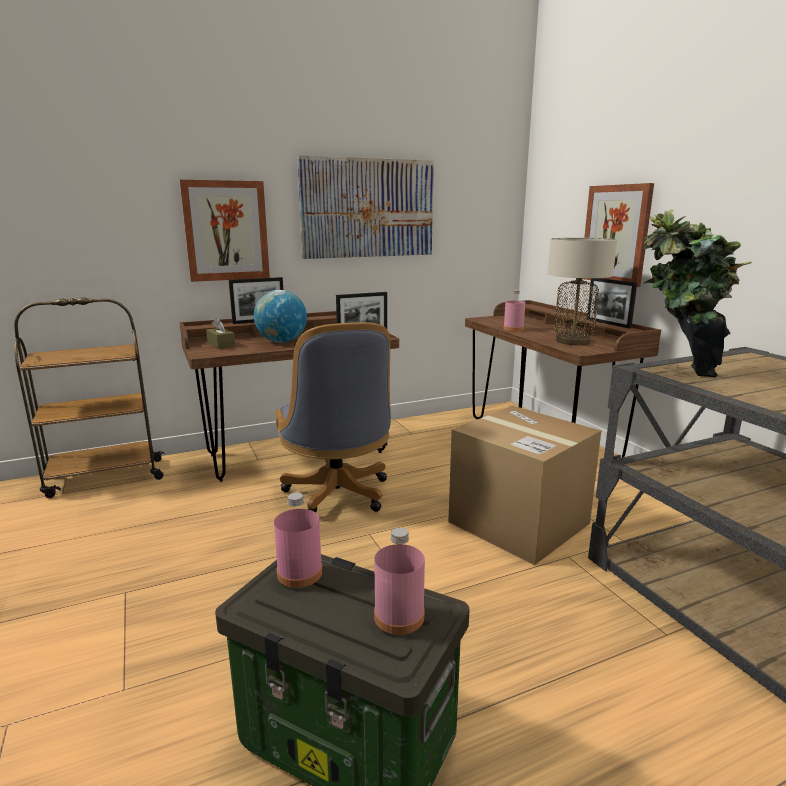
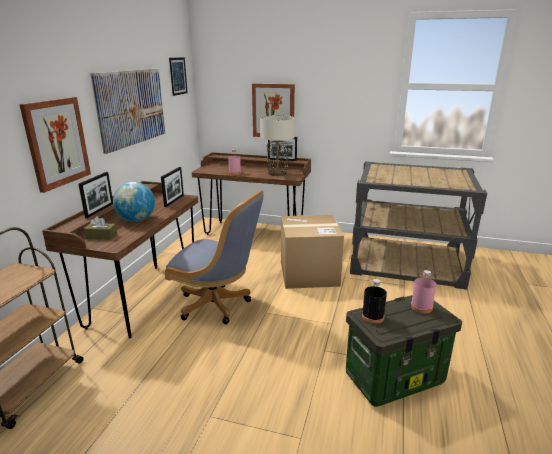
camera: 50 degrees left, 5 degrees up
(299, 573) = (372, 317): pink bottle -> black bottle
(485, 176) = (178, 76): none -> picture
(676, 374) = (379, 180): potted plant -> none

